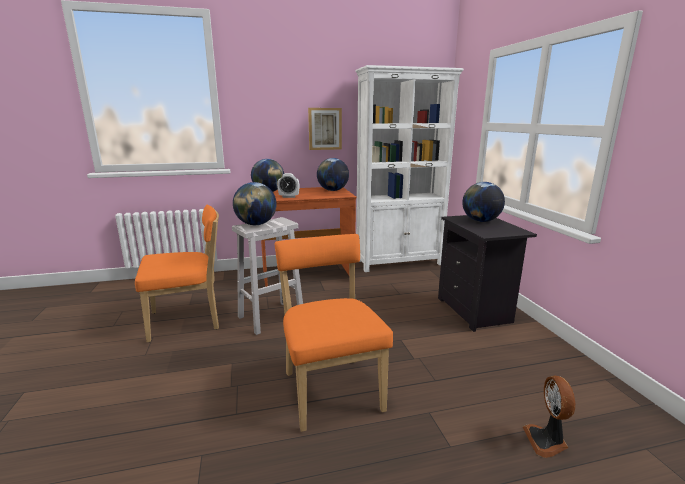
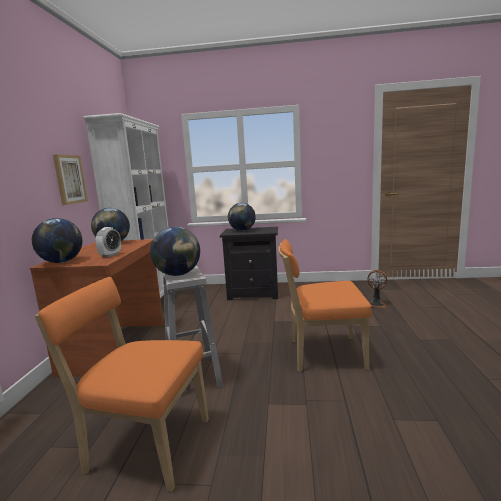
camera: 70 degrees left, 5 degrees down
(189, 320) = (144, 444): orange chair -> orange chair turned 75 degrees counterclockwise

